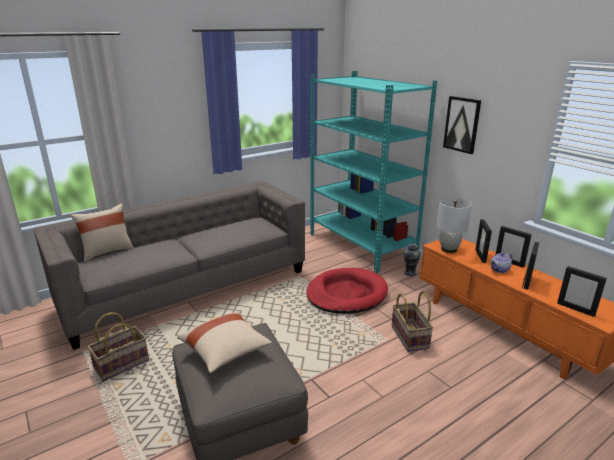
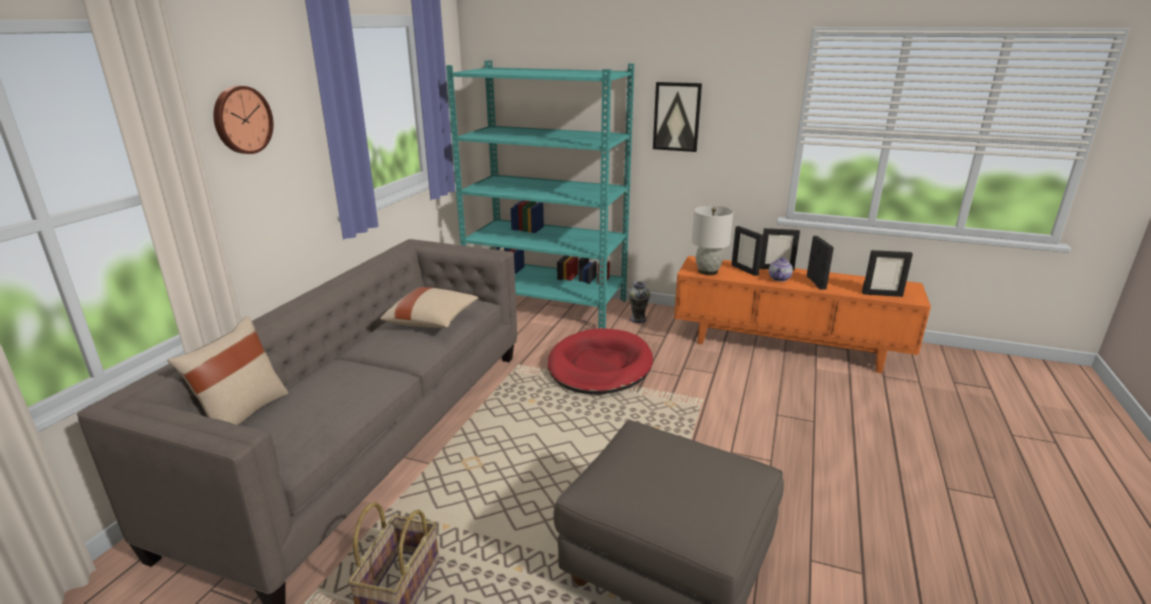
camera: 35 degrees left, 0 degrees up
(156, 101) = (241, 120): none -> wall clock
(225, 351) = (651, 470): beige pillow -> beige pillow (432, 321)
(410, 337) = (721, 387): basket -> none

